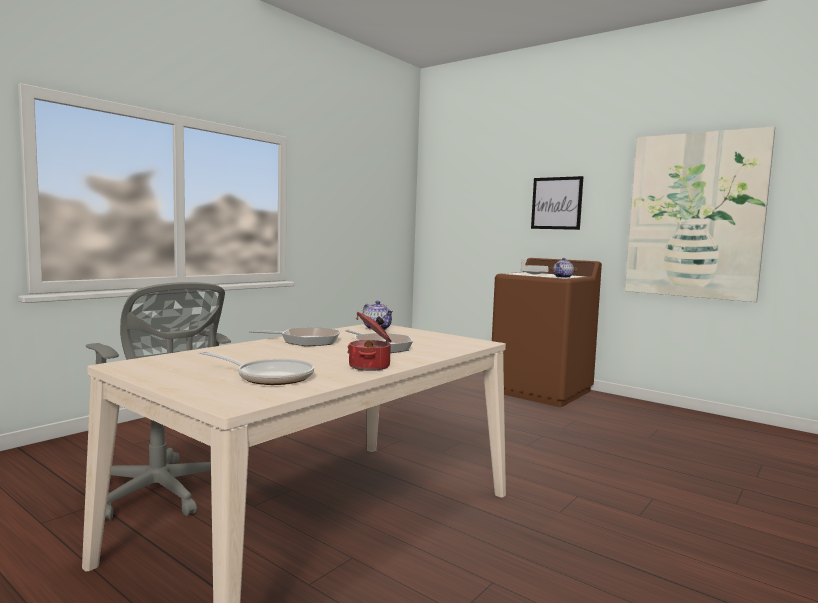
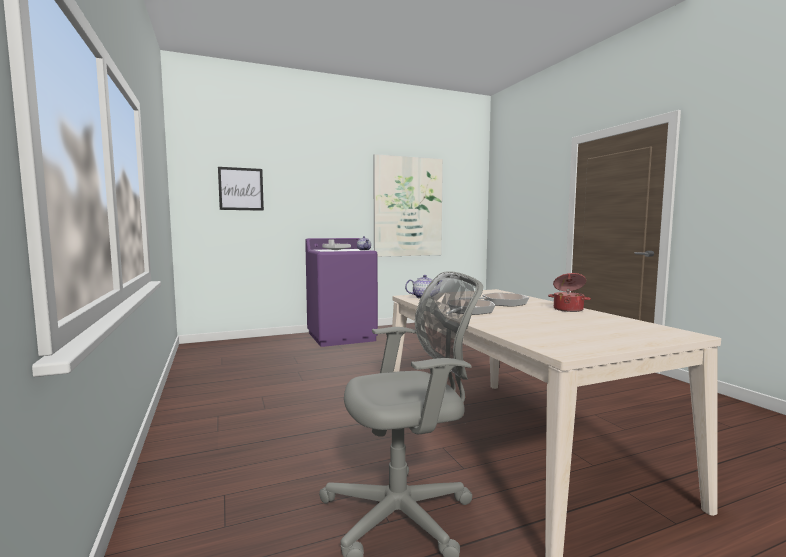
camera: 60 degrees left, 0 degrees up
(270, 377) = (604, 325): frying pan -> none
(541, 391) = (342, 337): brown washing machine -> purple washing machine
(556, 203) = (320, 196): picture -> picture (241, 189)

